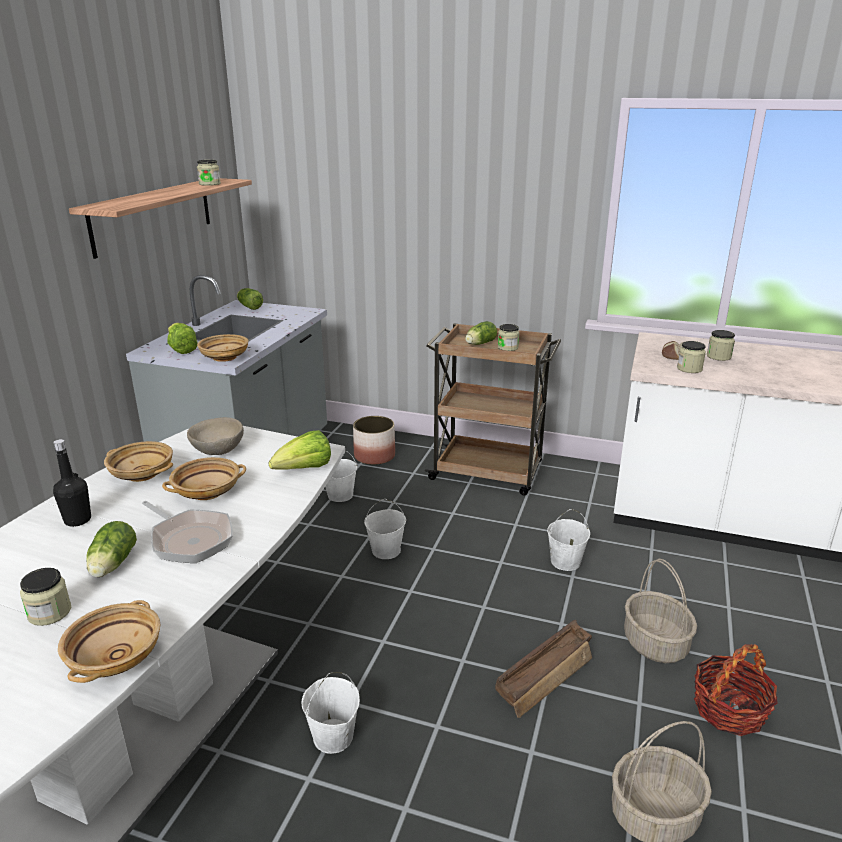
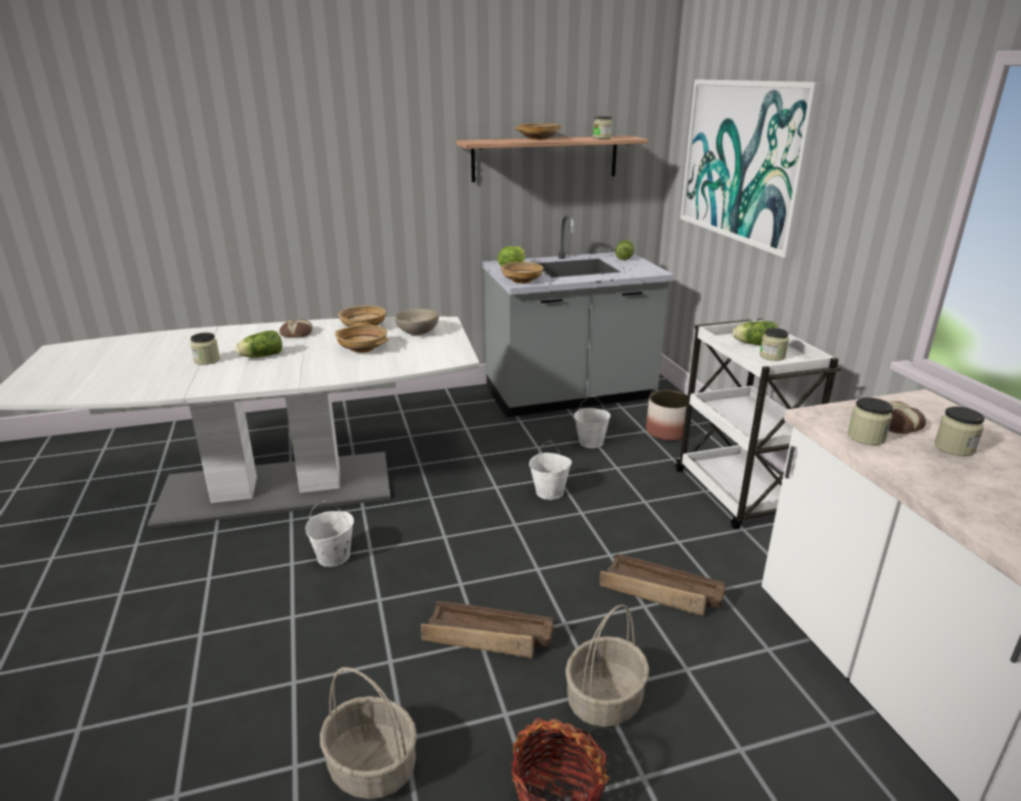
camera: 55 degrees right, 0 degrees up
(78, 520) = (297, 333): black bottle -> bread
(115, 657) = (179, 387): beige bowl -> beige bowl (538, 139)
(189, 539) = (304, 363): frying pan -> none
(304, 470) = (425, 362): lettuce -> none
(369, 191) = (744, 161): none -> picture
(488, 473) = (737, 494): brown cart -> white cart
(565, 561) = (661, 593): white bucket -> crate

